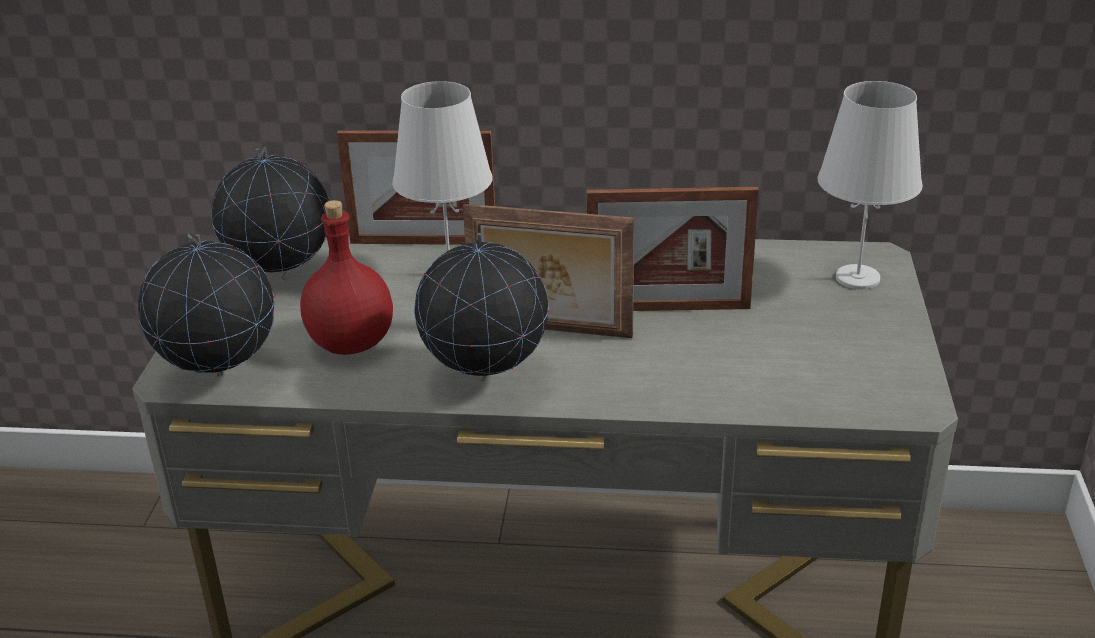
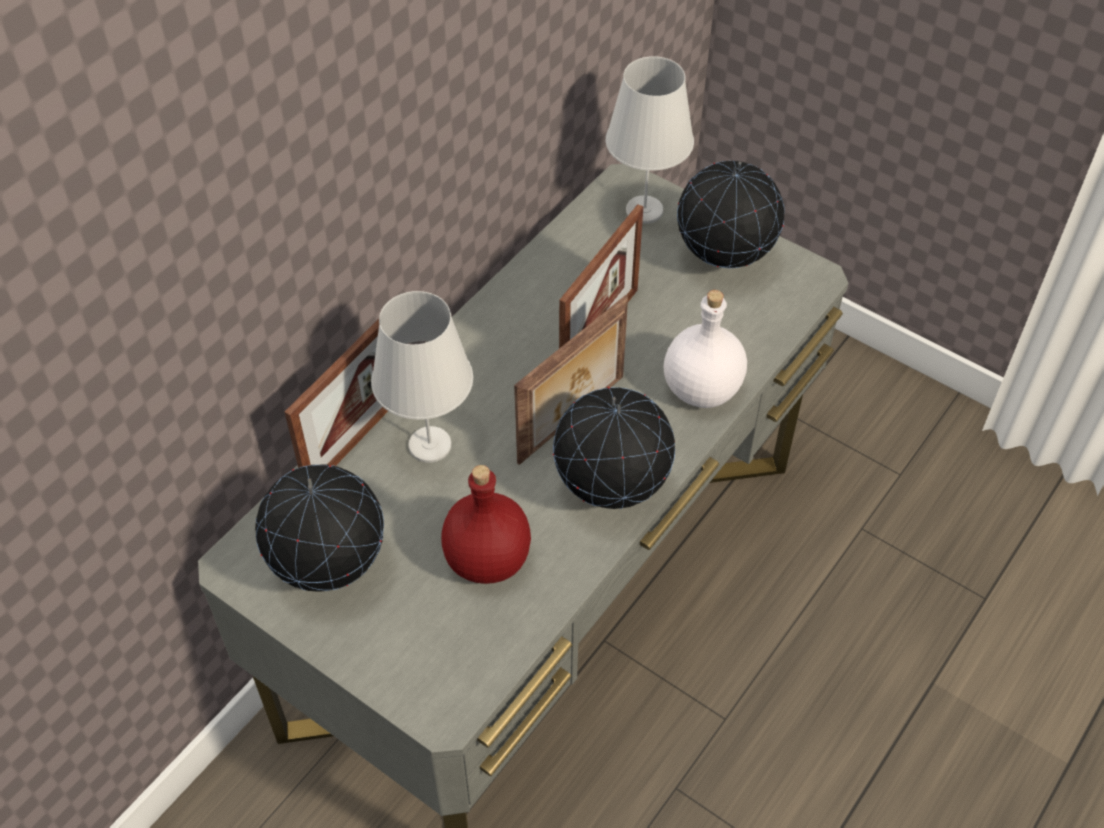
camera: 60 degrees left, 20 degrees up
(221, 377) = (468, 675): globe -> globe (724, 262)
(668, 388) = (702, 390): none -> white bottle

